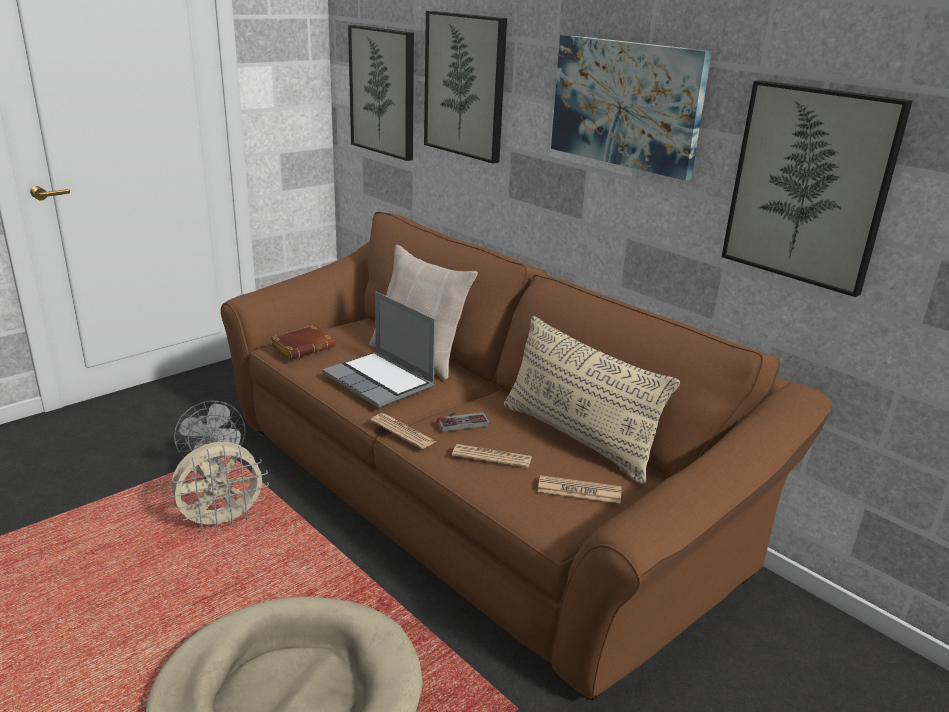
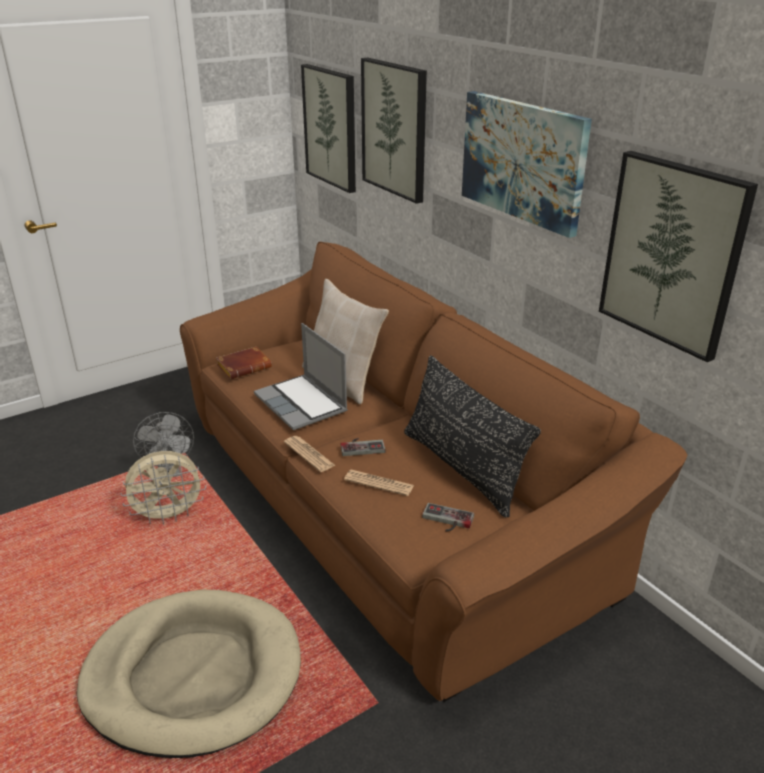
camera: 10 degrees right, 5 degrees up
(577, 438) = (462, 468): beige pillow -> black pillow
(579, 490) = (446, 521): newspaper -> game controller

